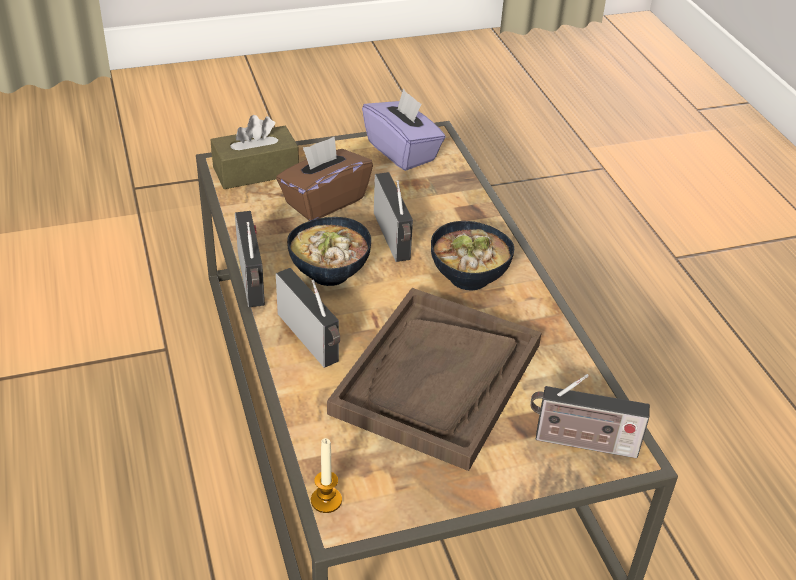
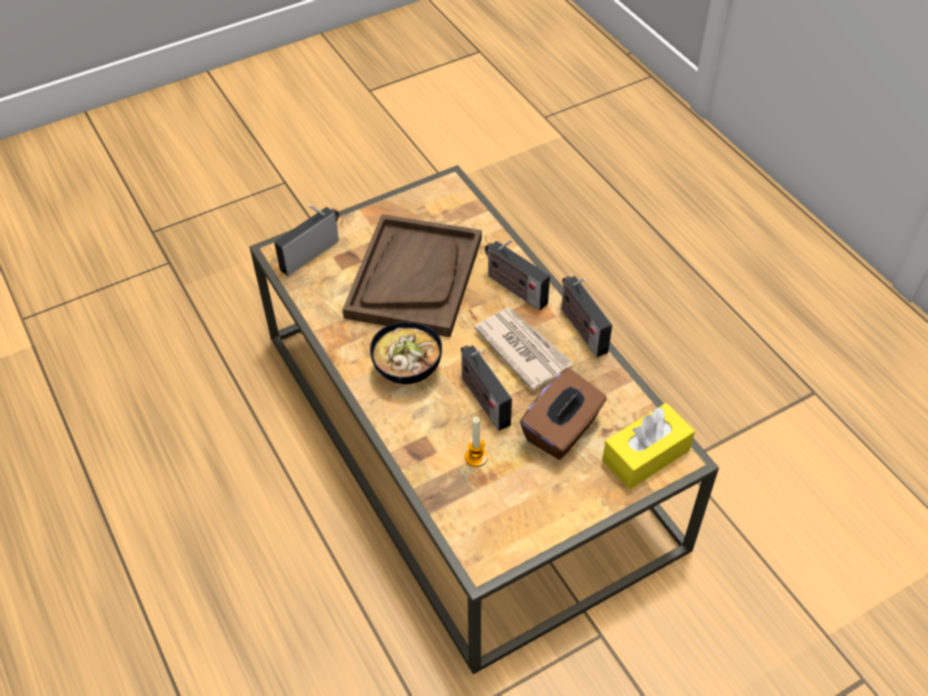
camera: 170 degrees right, 10 degrees up
(256, 171) = (646, 455): brown tissue box -> yellow tissue box
(326, 500) = (462, 192): candle -> candle (476, 457)
(331, 273) = (523, 349): bowl -> newspaper
(402, 151) = (510, 524): purple tissue box -> none
(581, 443) = (311, 253): radio -> radio turned 45 degrees counterclockwise

